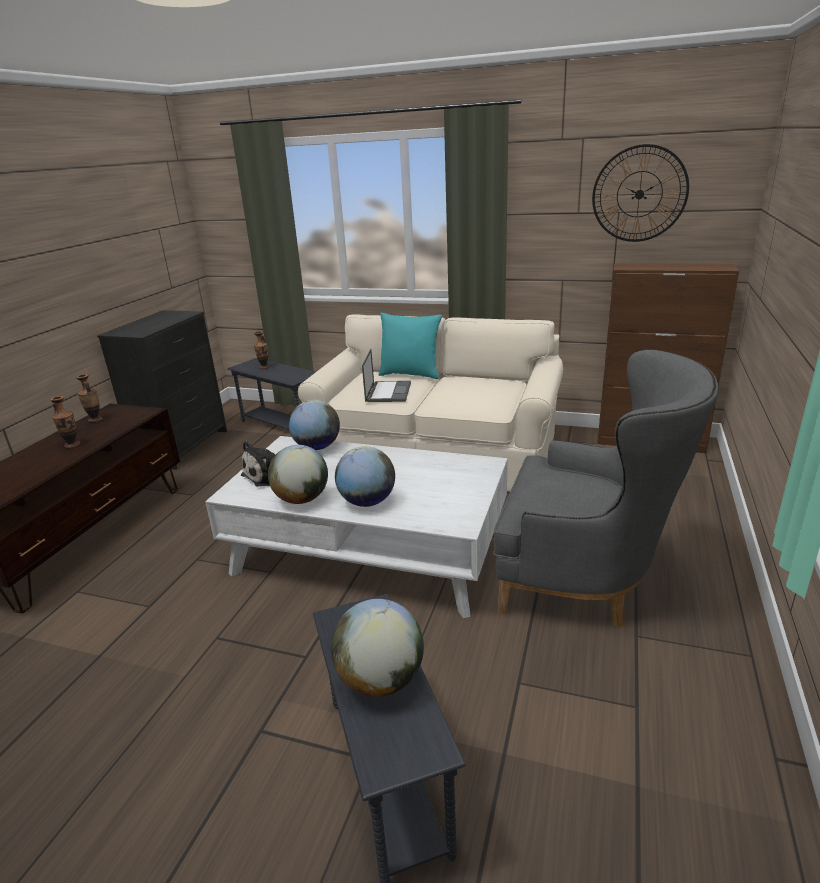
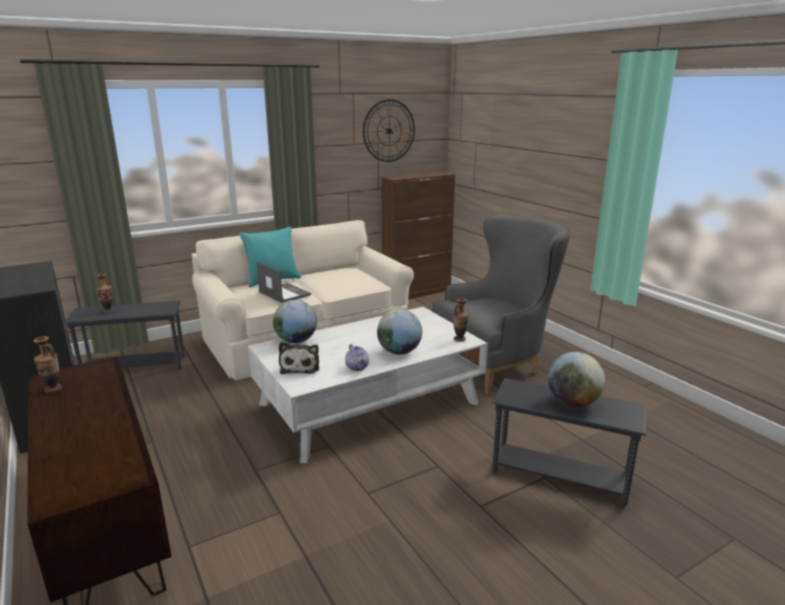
camera: 50 degrees left, 5 degrees down
(72, 445) = (88, 410): vase -> vase (459, 339)
(302, 499) = (357, 367): globe -> teapot

